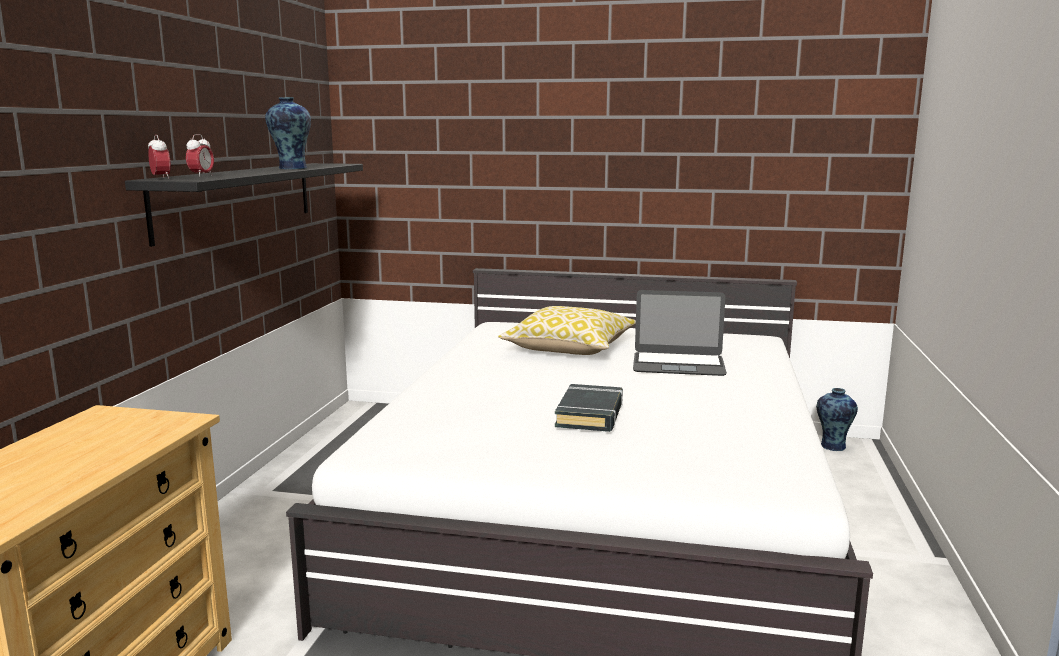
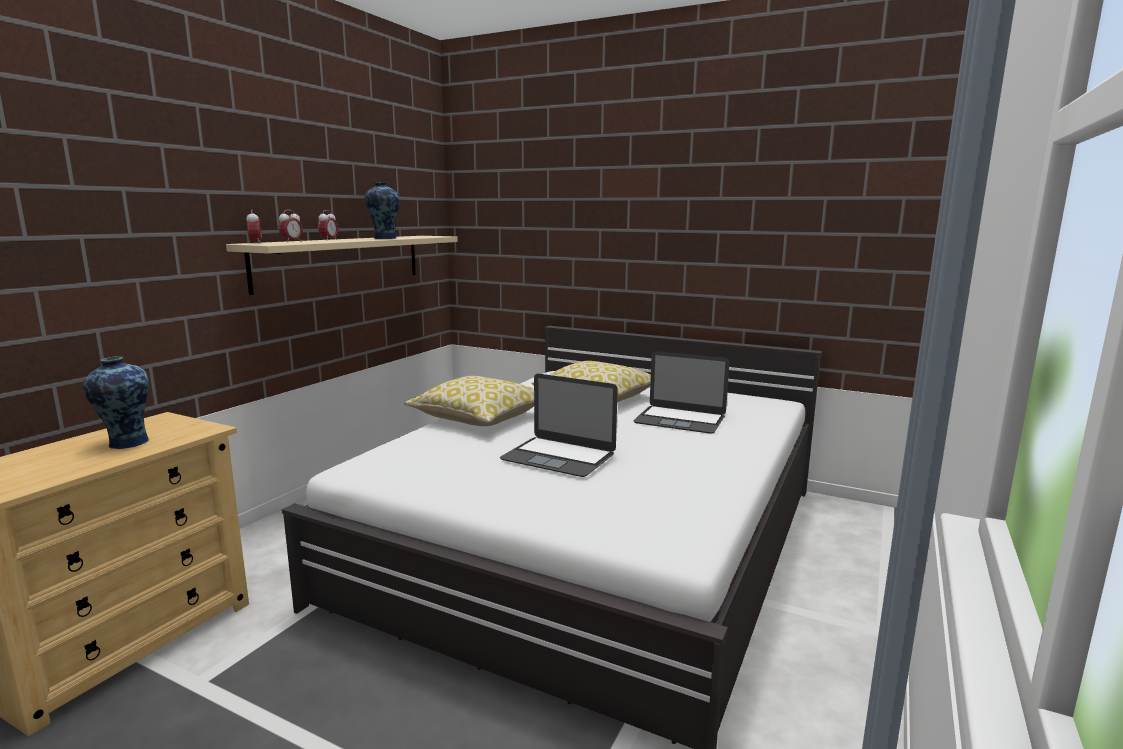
camera: 15 degrees right, 0 degrees up
(234, 172) = (329, 240): none -> alarm clock
(238, 198) = (342, 261): black shelf -> beige shelf
(459, 381) = (480, 418): none -> pillow
(590, 414) = (558, 456): black book -> laptop
(832, 447) = (849, 510): vase -> vase (126, 443)

